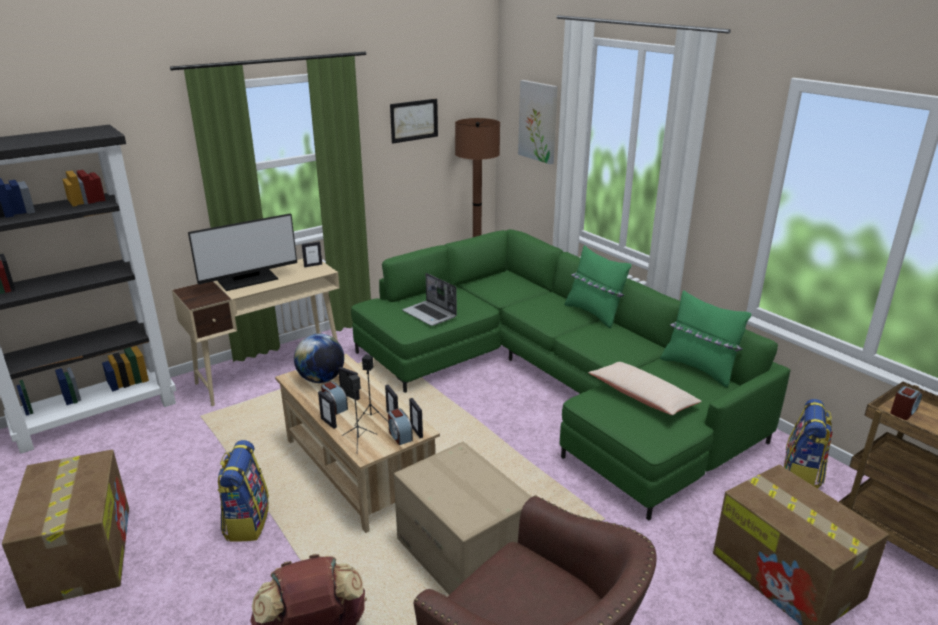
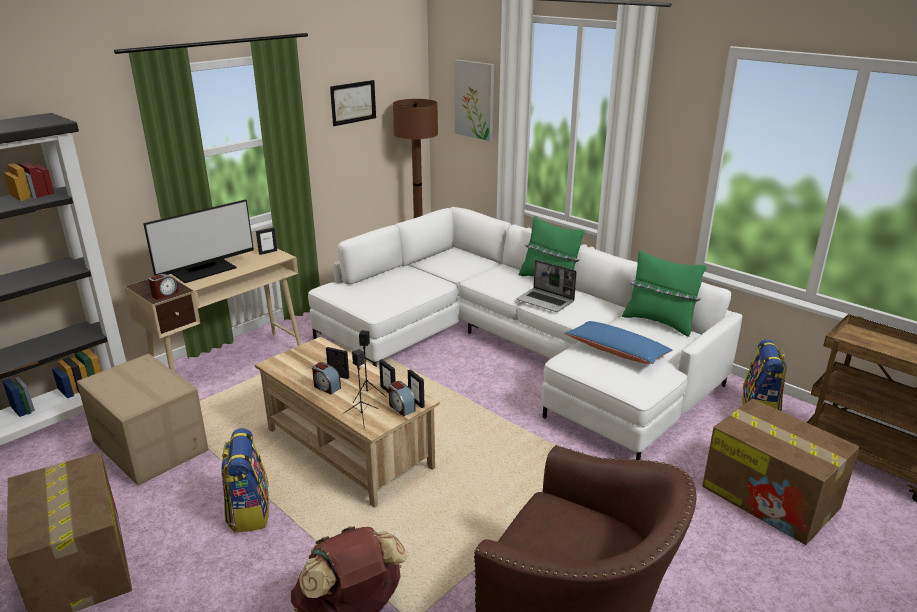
camera: 10 degrees left, 0 degrees up
(321, 379) = (304, 362): globe -> none
(329, 423) = (326, 402): picture frame -> none
(430, 314) = (392, 293): laptop -> laptop (546, 301)
(464, 553) = (476, 514): cardboard box -> cardboard box (151, 446)
(550, 380) = (513, 348): green sofa -> white sofa
(642, 397) = (616, 351): beige pillow -> blue pillow
(903, 412) = (854, 340): alarm clock -> alarm clock (165, 294)

